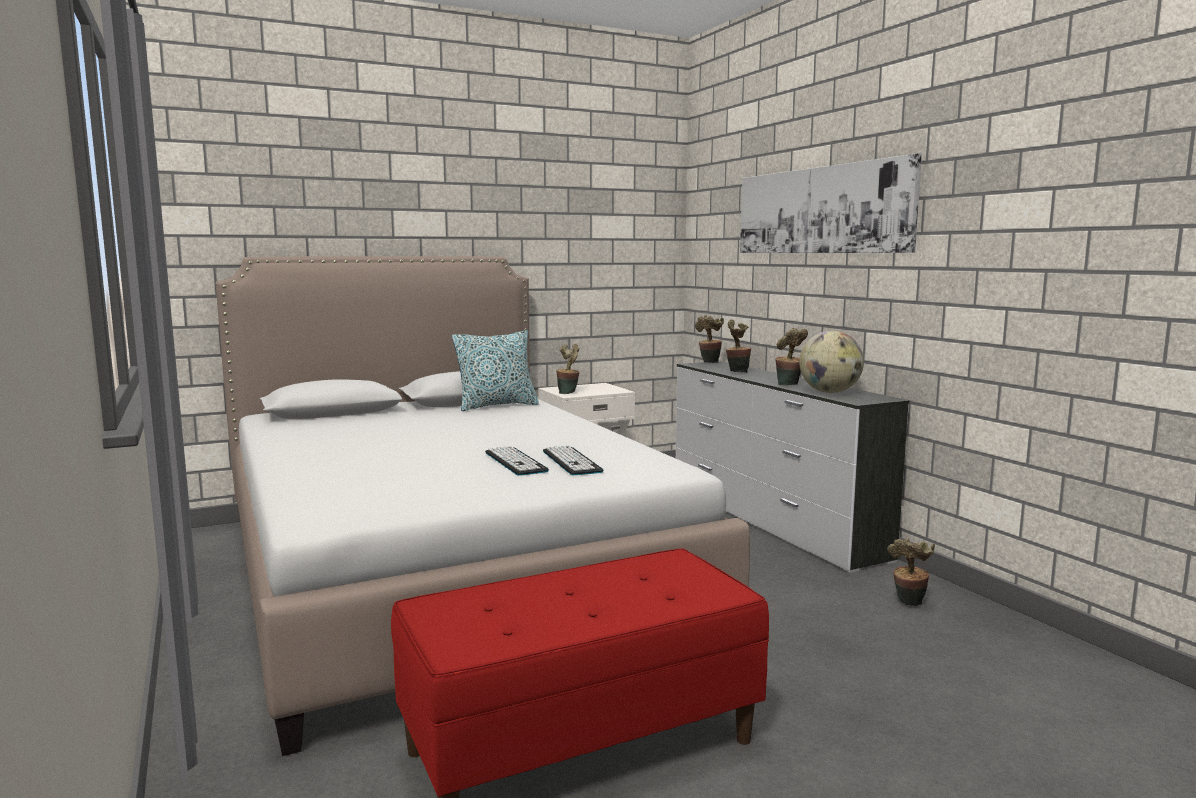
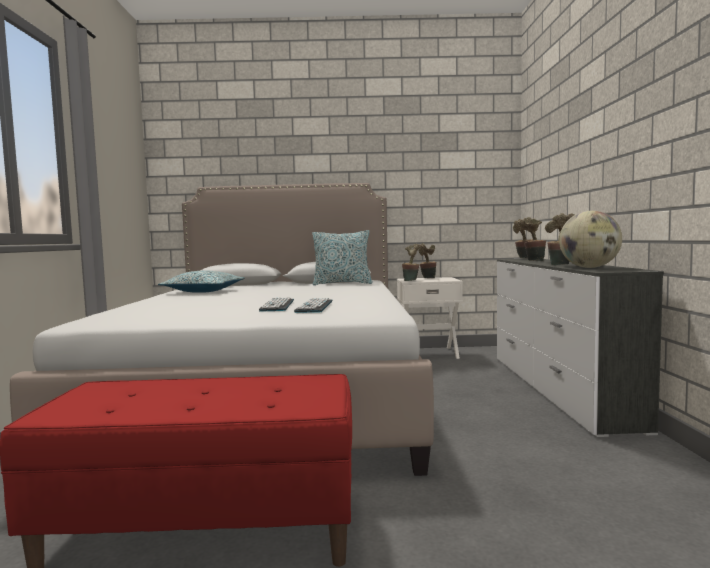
camera: 25 degrees right, 5 degrees down
(322, 434) = (204, 291): none -> pillow
(820, 210) = (597, 113): picture -> none
(908, 603) = (637, 473): potted plant -> potted plant (427, 278)

